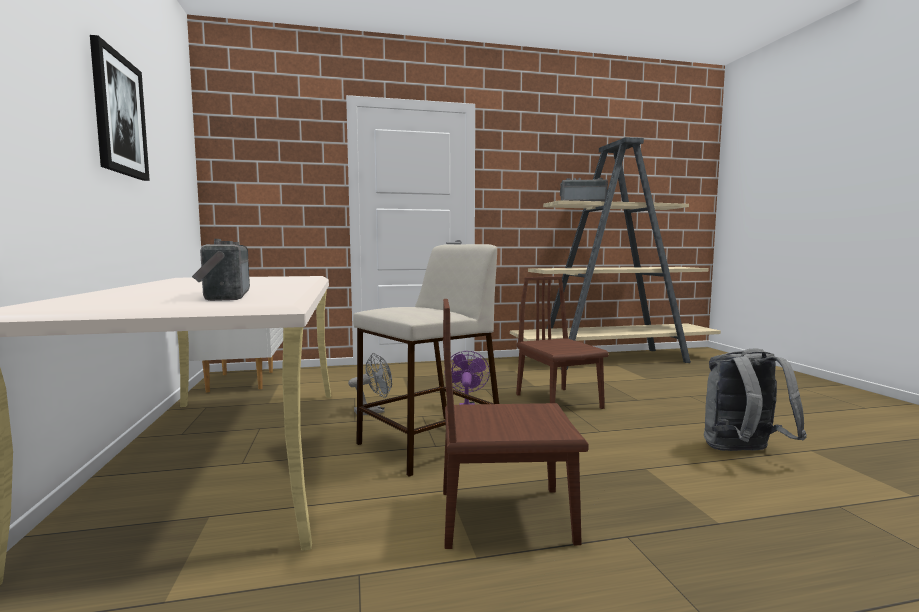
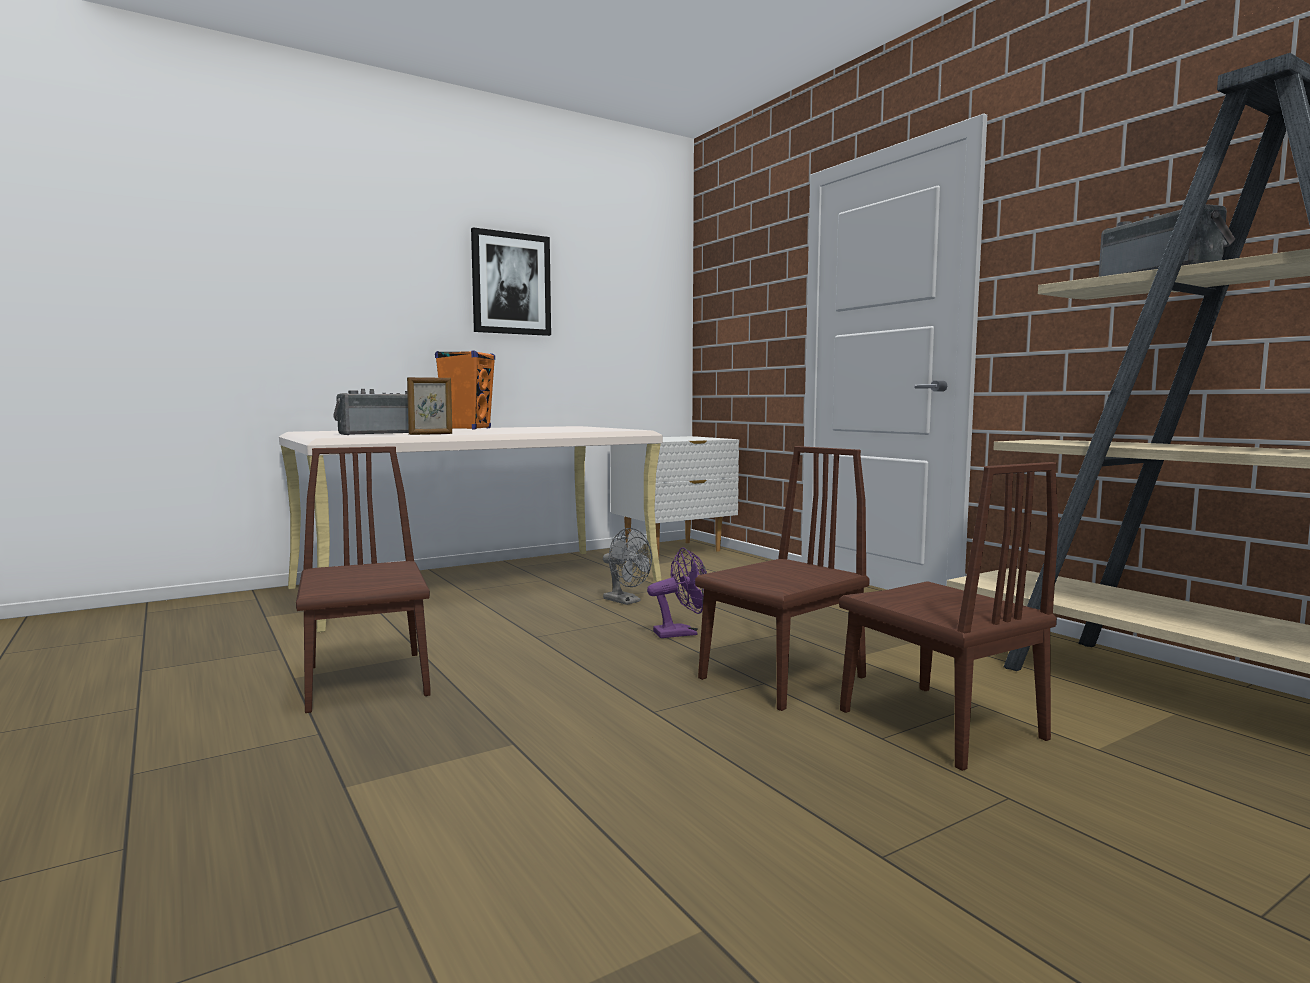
camera: 70 degrees right, 0 degrees up
(166, 286) = (467, 429): none -> orange speaker
(281, 290) = (431, 434): none -> picture frame
(429, 443) = (541, 633): beige stool -> none
(622, 390) = (939, 724): none -> brown chair
(743, 452) = (630, 833): grey backpack -> none

